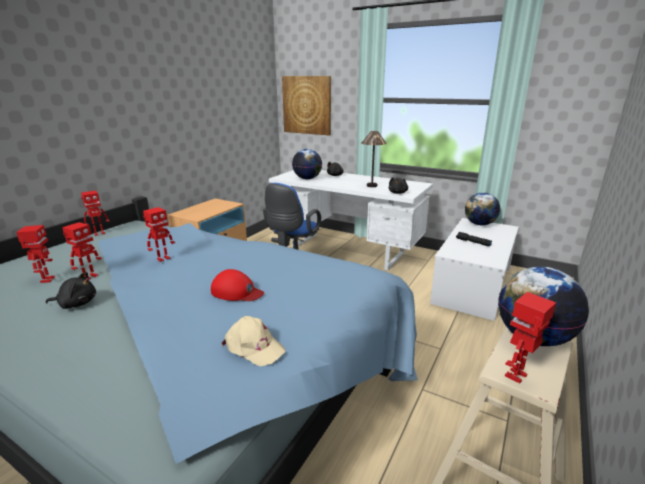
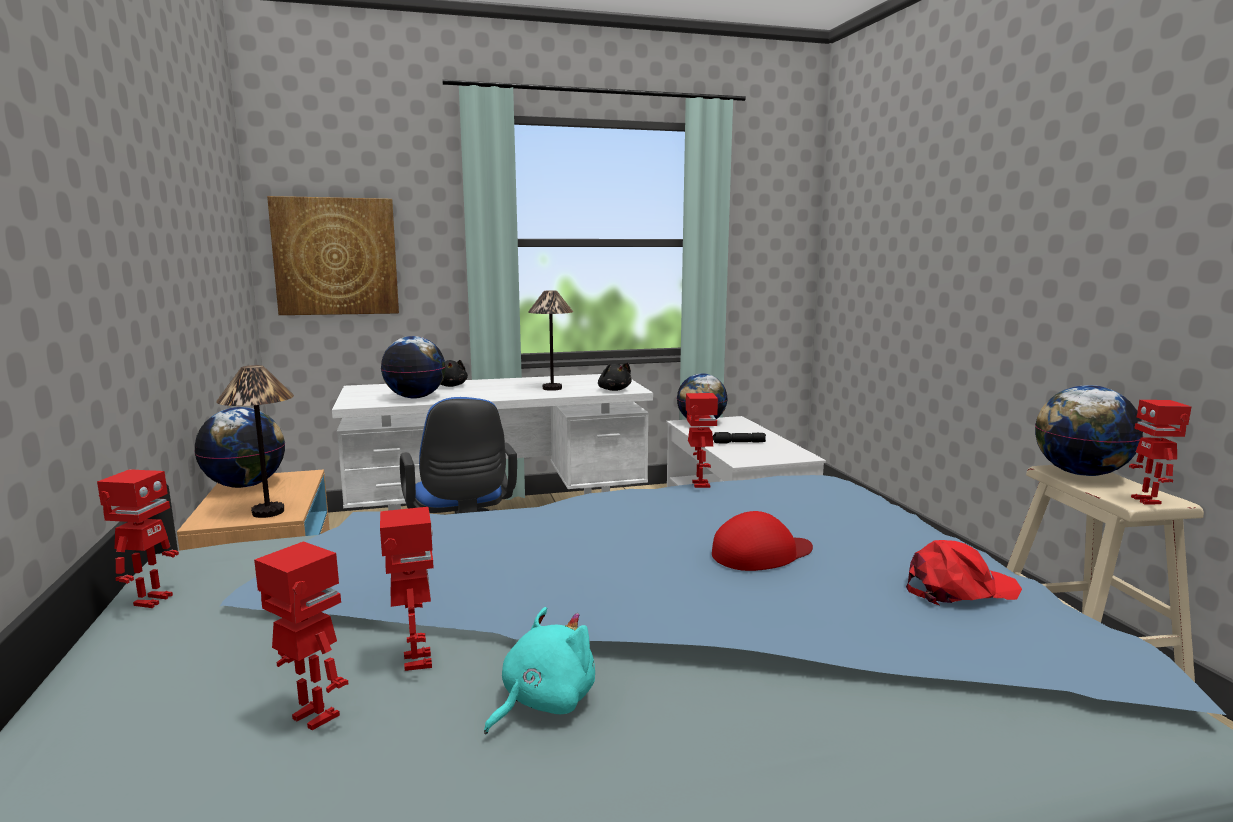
camera: 45 degrees left, 10 degrees down
(76, 303) = (543, 702): black plush toy -> turquoise plush toy
(163, 258) = (506, 568): toy robot -> toy robot (699, 484)
(196, 215) = (269, 512): none -> table lamp
(212, 203) = (245, 485): none -> globe
(253, 347) = (958, 589): beige cap -> red cap

